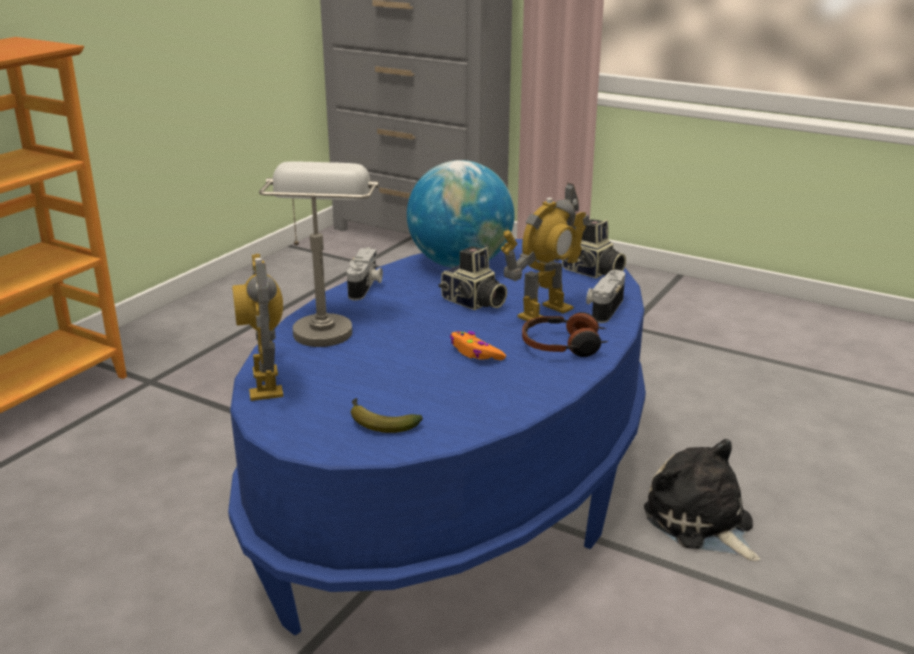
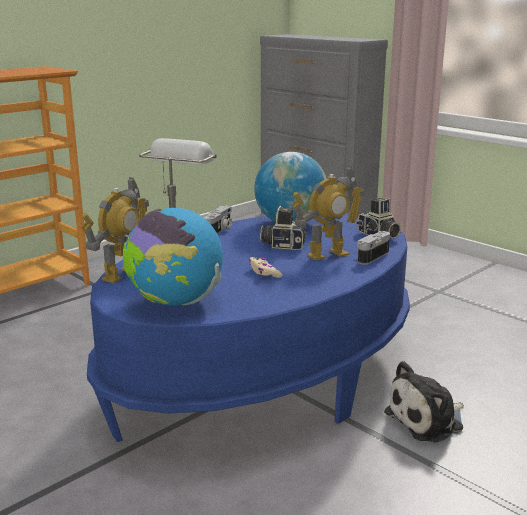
camera: 15 degrees right, 5 degrees down
(266, 383) = (122, 274): toy robot -> toy robot turned 150 degrees counterclockwise
(379, 422) = (175, 302): banana -> globe
(473, 303) = (283, 245): camera -> camera turned 135 degrees clockwise
(475, 353) = (264, 272): orange game controller -> beige game controller
(563, 346) = (326, 274): headphones -> none
(701, 523) = (428, 420): plush toy -> plush toy turned 105 degrees counterclockwise

